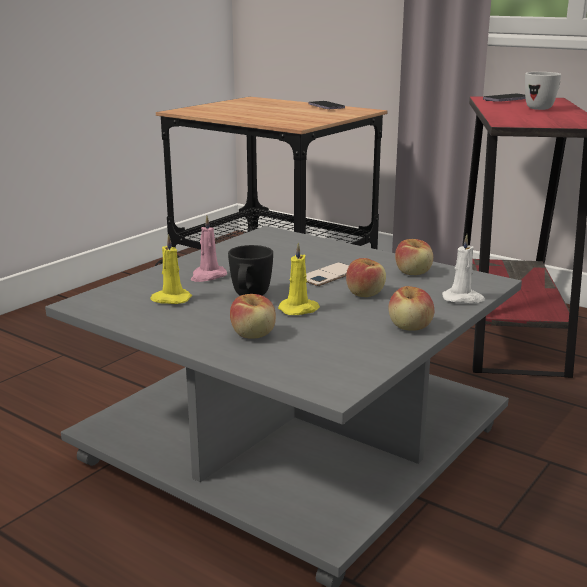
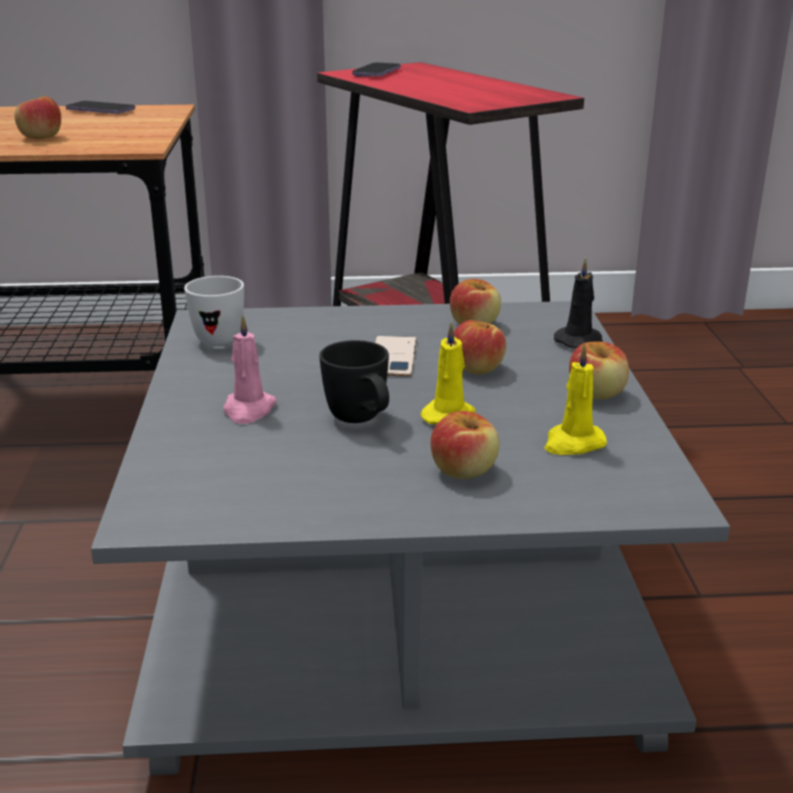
camera: 40 degrees left, 5 degrees up
(170, 299) = (265, 462): yellow candle -> yellow candle (573, 443)
(261, 115) = (40, 137): none -> apple
(463, 299) = (580, 341): white candle -> black candle
(542, 108) = (446, 79): white mug -> white mug (221, 336)

